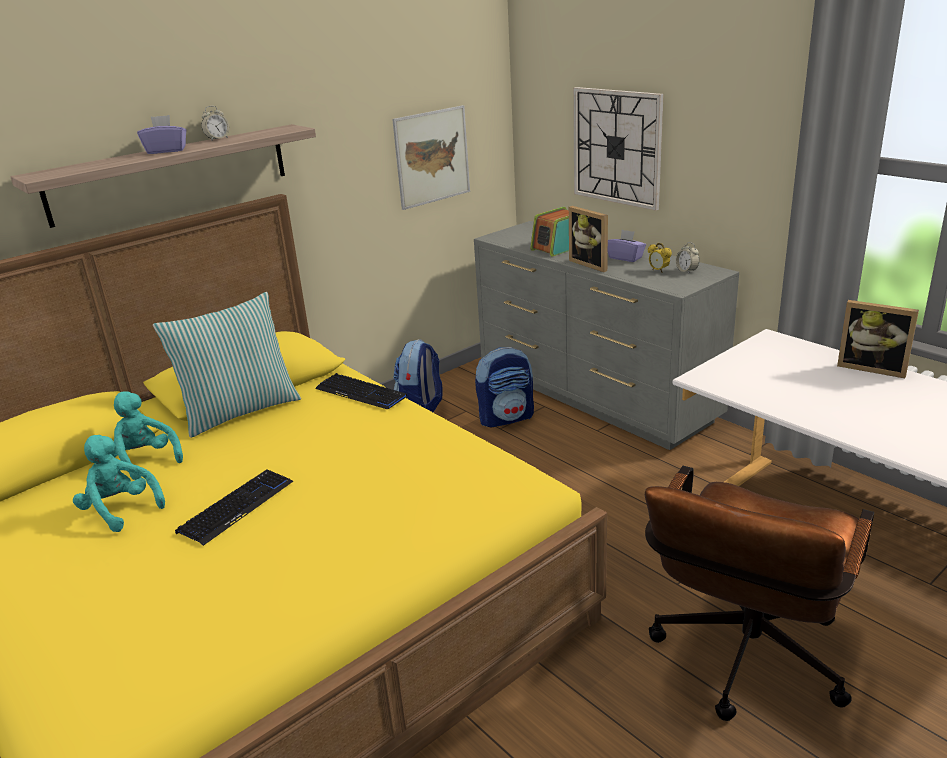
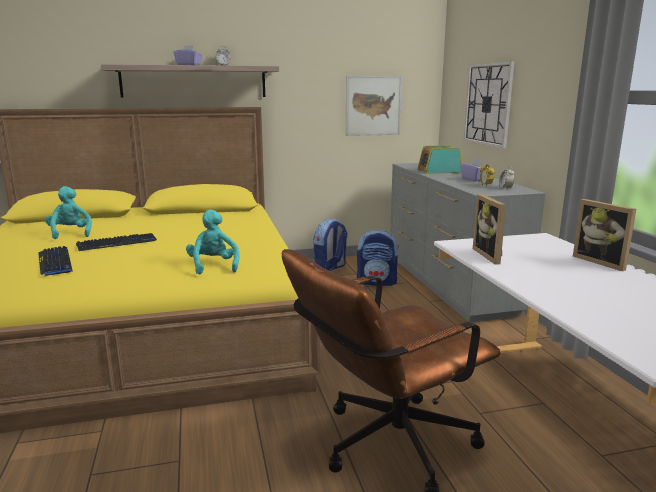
camera: 25 degrees right, 10 degrees down
(144, 461) = (109, 221): turquoise plush toy -> turquoise plush toy (213, 266)
(240, 411) = (180, 214): pillow -> none
(361, 393) = (249, 219): keyboard -> keyboard (55, 262)
(592, 264) = (445, 178): picture frame -> picture frame (491, 255)

